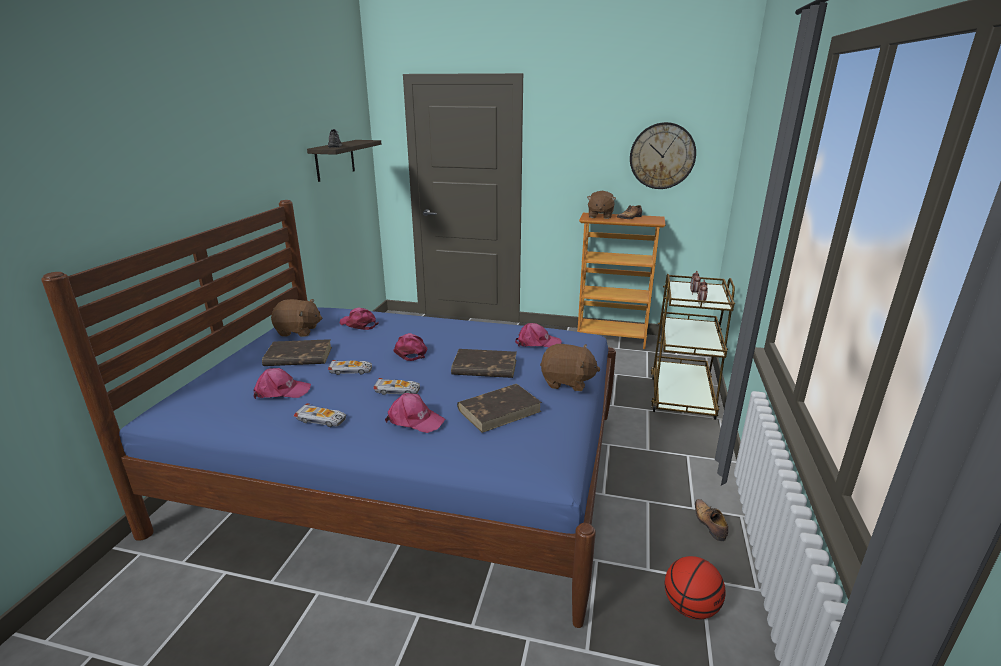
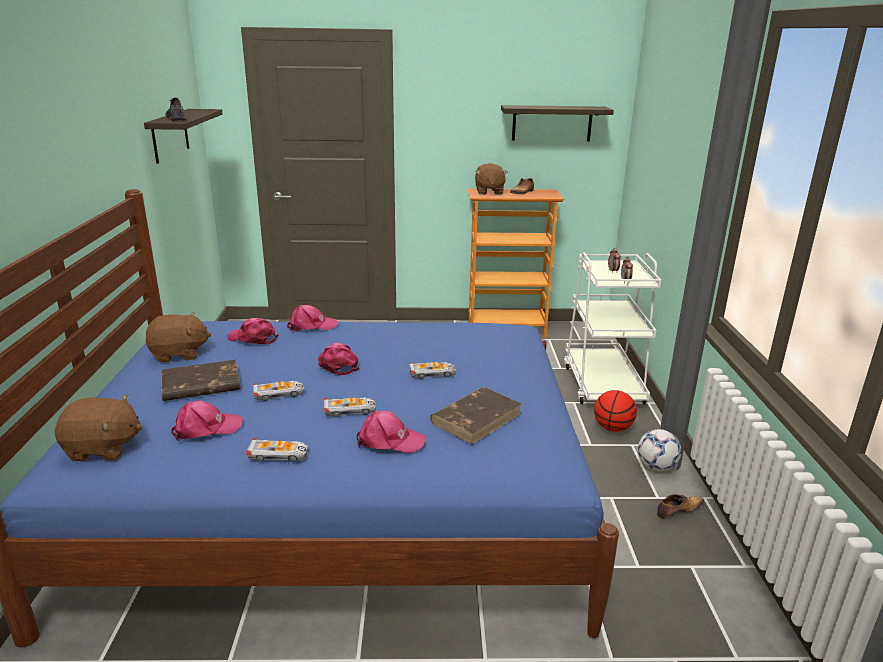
camera: 15 degrees left, 0 degrees up
(484, 367) = (432, 373): brown book -> toy car
(537, 343) = (474, 340): pink cap -> pink cap (311, 326)
(567, 382) = (528, 380): brown plush toy -> brown plush toy (103, 448)
(662, 156) = (552, 123): wall clock -> shelf
(681, 396) = (602, 384): brown cart -> white cart
(690, 607) = (691, 595): basketball -> basketball (612, 428)
(703, 479) = (656, 467): none -> football
(709, 523) = (678, 510): shoe -> shoe turned 90 degrees clockwise

